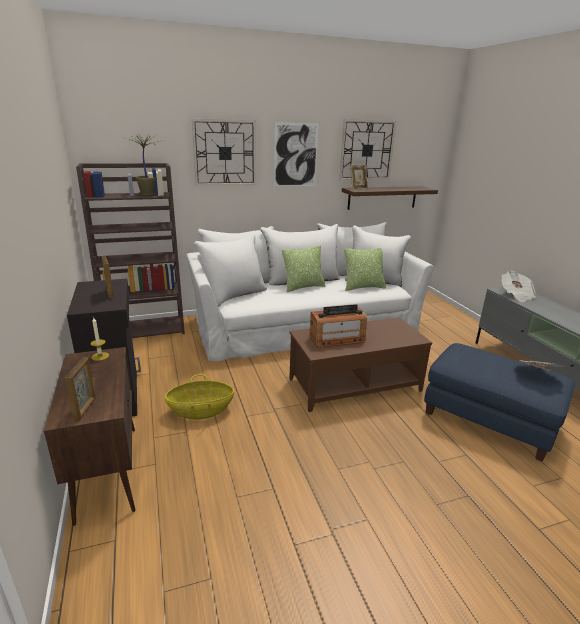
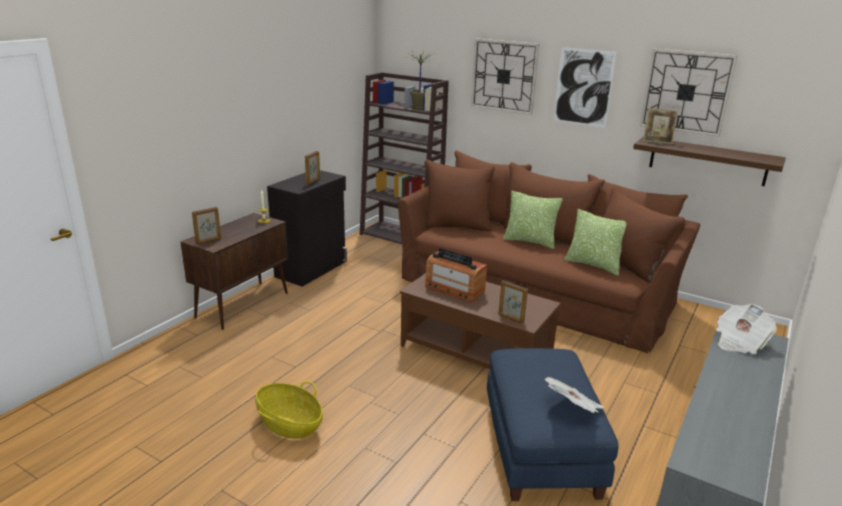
camera: 50 degrees right, 0 degrees up
(201, 410) = (338, 304): basket -> basket (289, 424)
(305, 325) = (535, 289): white sofa -> brown sofa
(405, 340) = (510, 318): none -> picture frame

